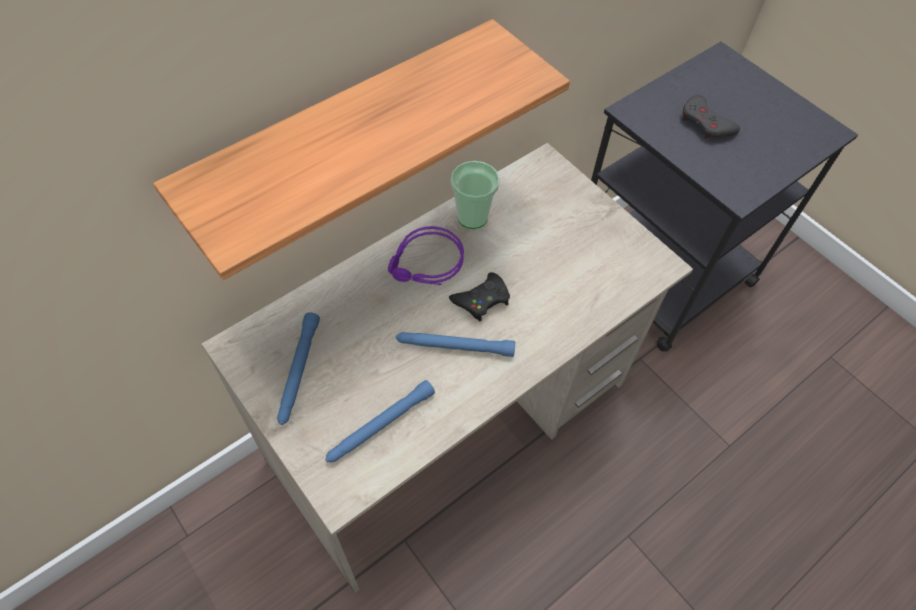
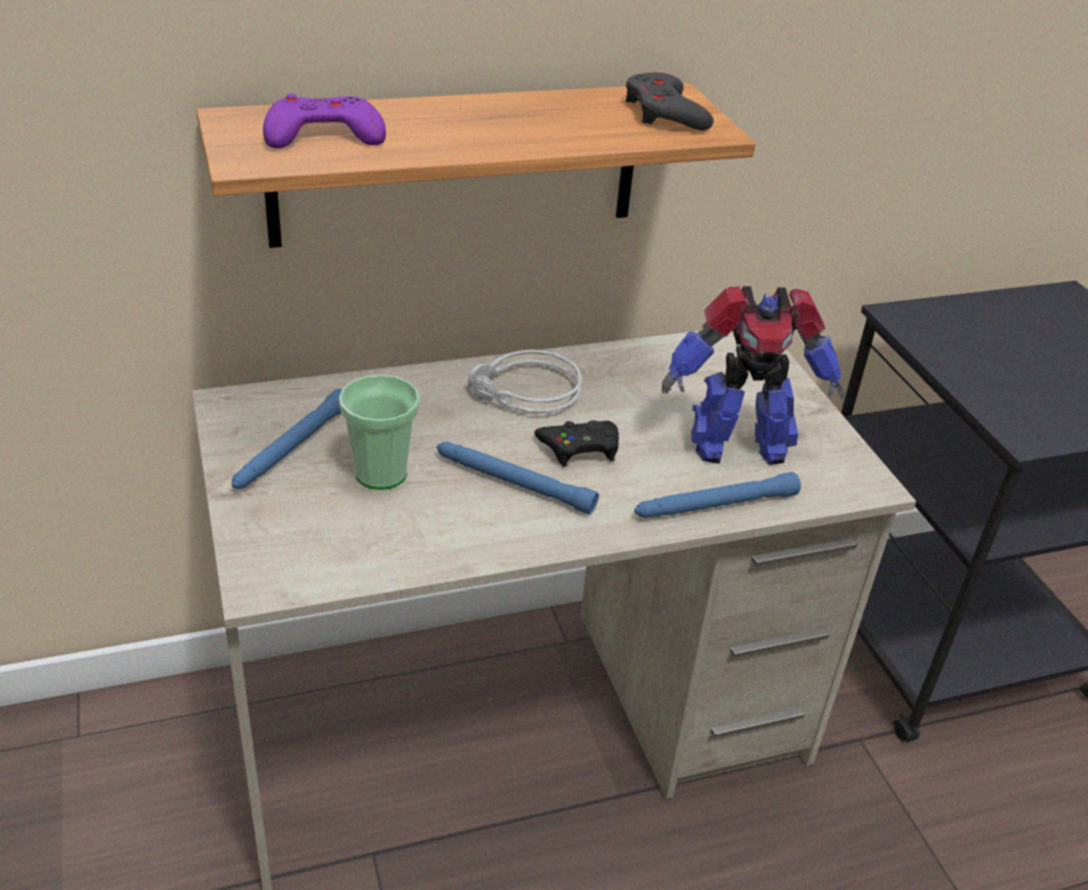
camera: 20 degrees right, 20 degrees down
(270, 183) = (323, 135): none -> purple game controller
(380, 425) = (361, 531): blue flashlight -> blue flashlight (715, 505)
(426, 264) = (525, 394): purple headphones -> grey headphones
(472, 217) = (616, 366): cup -> cup (381, 473)
(574, 260) = (737, 445): none -> toy robot
(706, 123) = (1010, 352): grey game controller -> grey game controller (664, 112)

